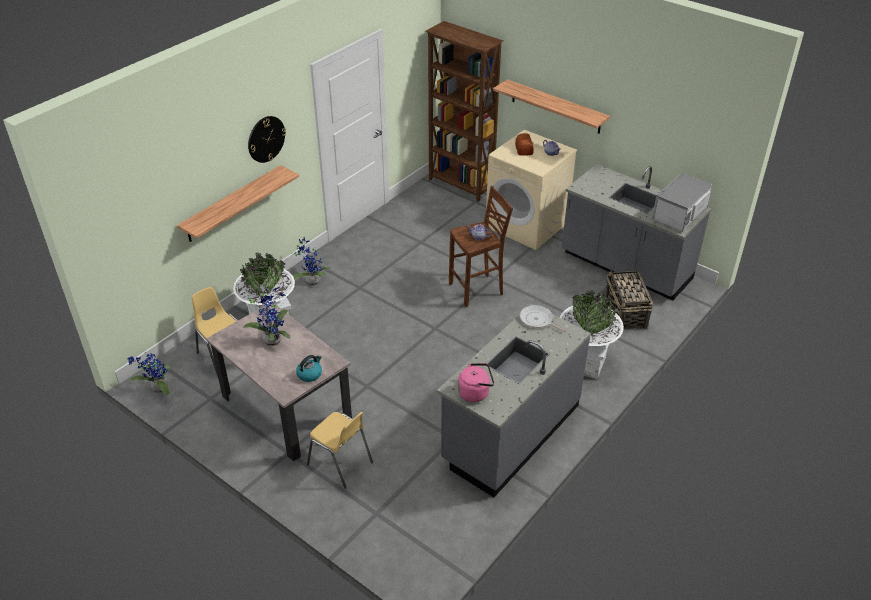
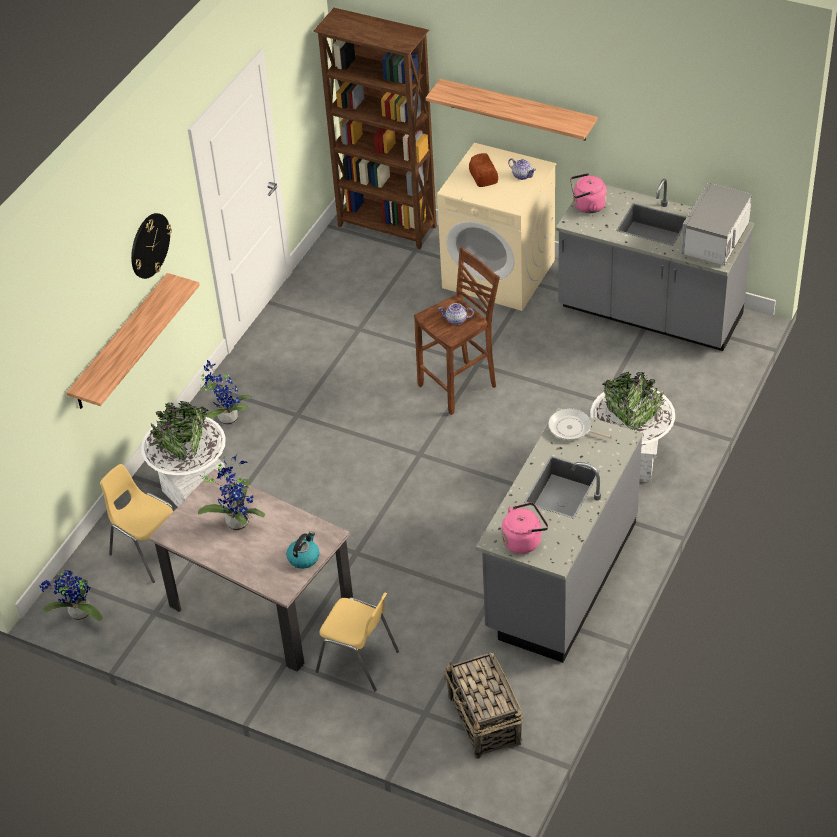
camera: 10 degrees left, 5 degrees up
(592, 179) = (587, 206): none -> pink kettle
(625, 313) = (665, 382): basket -> basket (485, 721)

